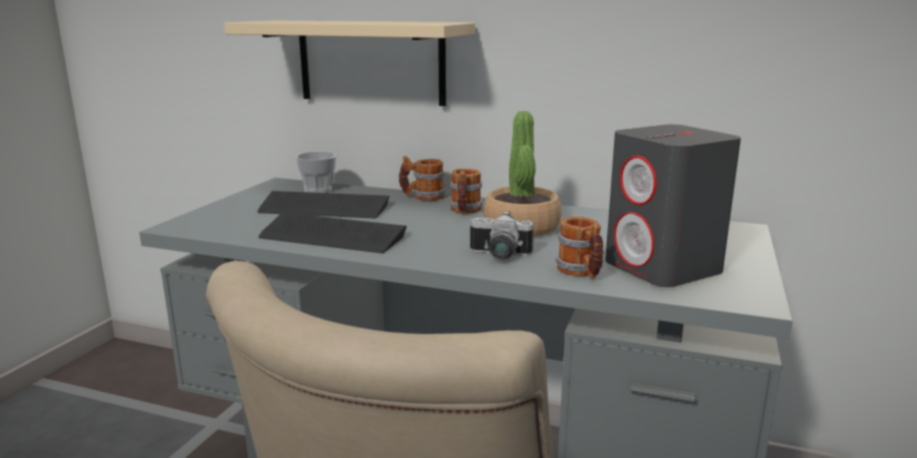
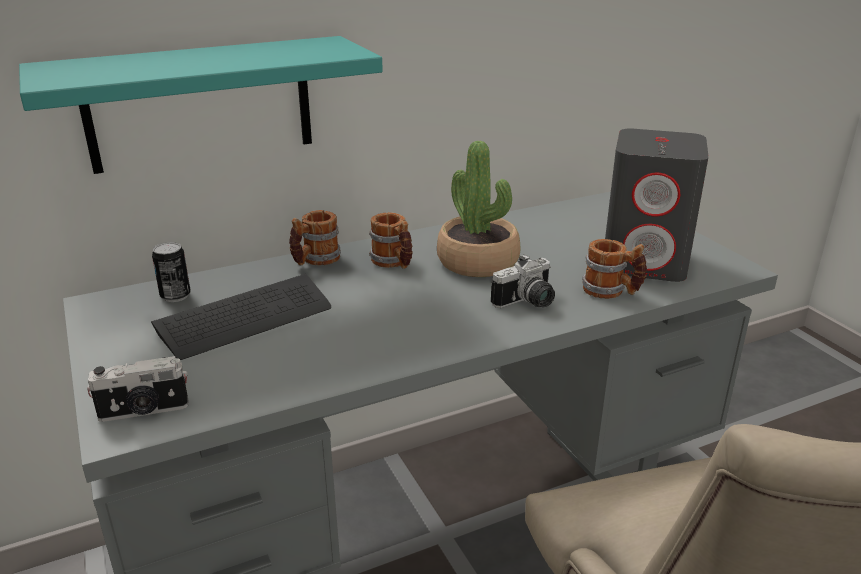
camera: 45 degrees left, 10 degrees up
(199, 224) = (144, 411): none -> camera
(318, 190) = (175, 296): cup -> can
(332, 236) = (343, 351): keyboard -> none
(371, 62) = (200, 104): beige shelf -> turquoise shelf

